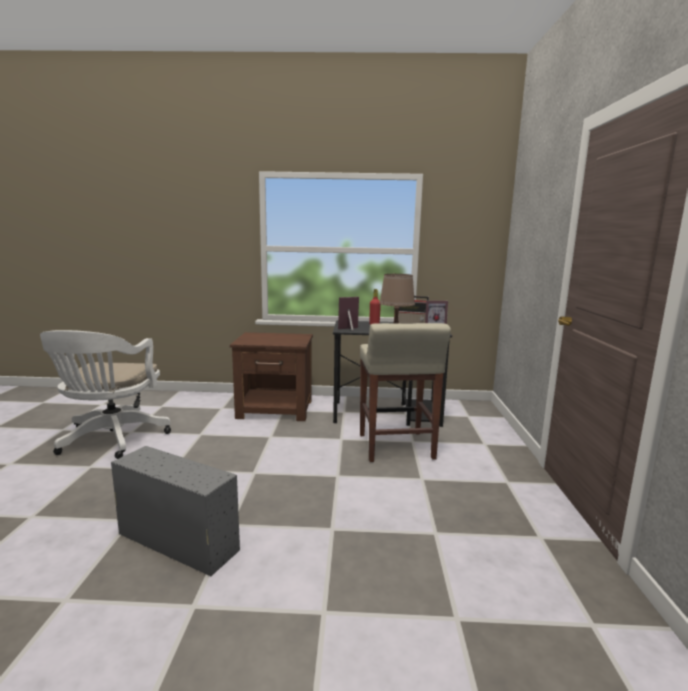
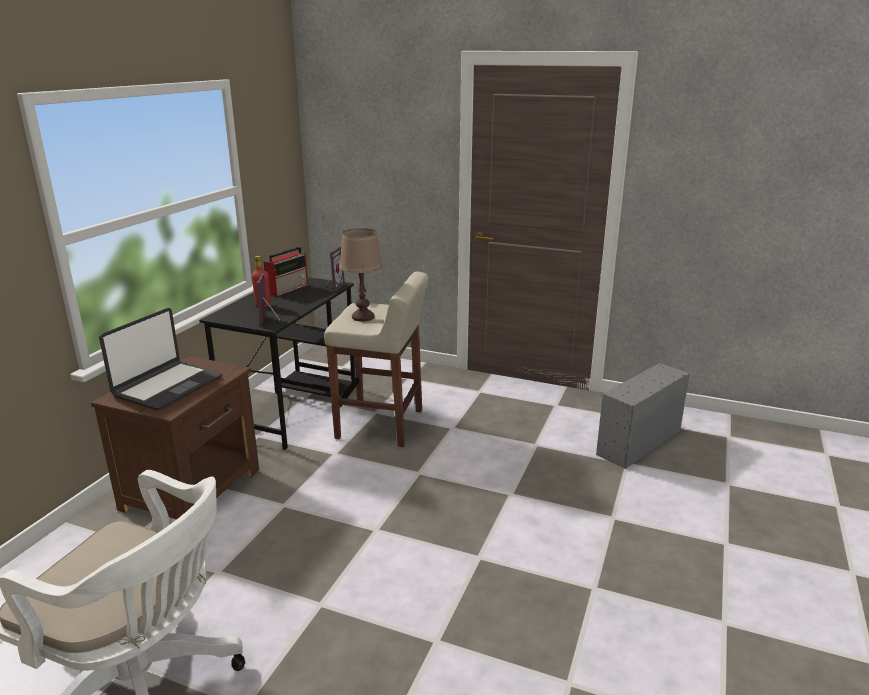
camera: 70 degrees left, 10 degrees up
(176, 541) = (494, 598): grey storage box -> grey storage box (638, 443)
(269, 338) = (167, 386): none -> laptop

